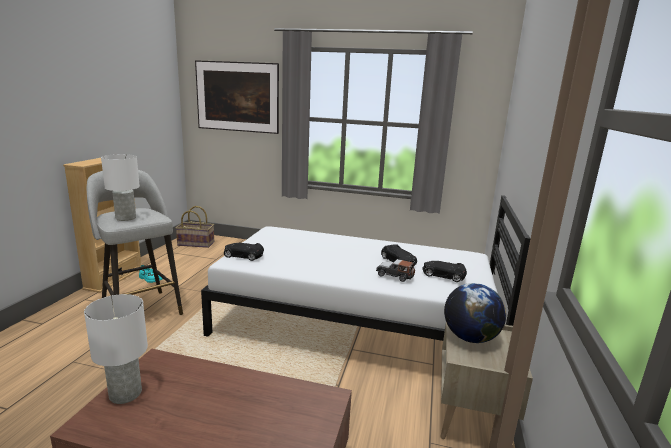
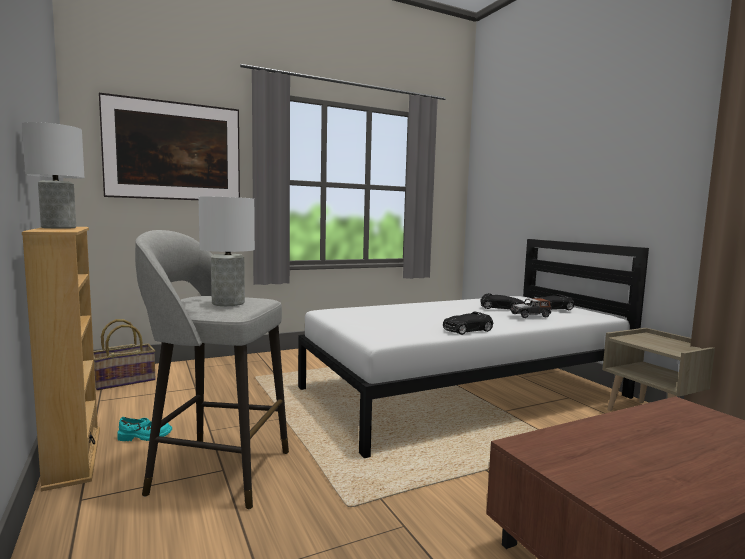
camera: 40 degrees left, 10 degrees down
(125, 394) = (594, 481): white table lamp -> white table lamp (58, 228)
(243, 255) = (377, 332): black toy car -> black toy car (467, 330)
(470, 338) = (644, 341): globe -> none

